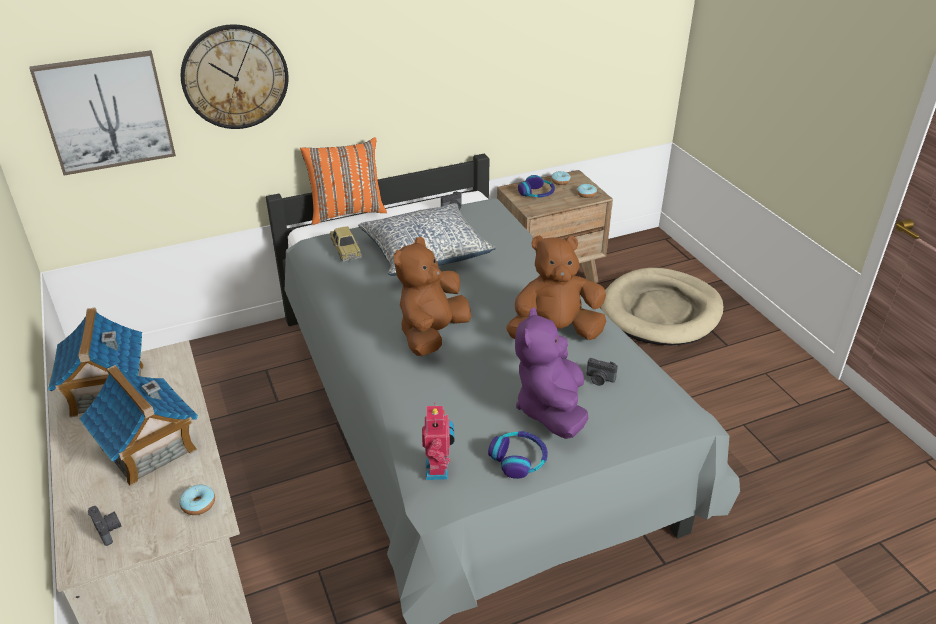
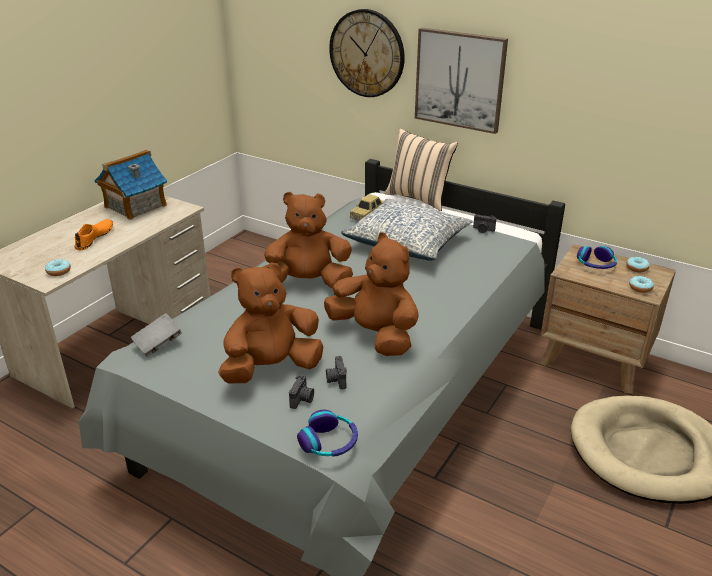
camera: 55 degrees right, 5 degrees down
(106, 112) = (285, 53): picture -> picture (460, 80)
(109, 530) = (22, 256): camera -> camera (302, 399)
(148, 449) = (95, 238): toy house -> orange shoe
(347, 212) = (419, 198): orange pillow -> beige pillow
(439, 470) = (158, 344): toy robot -> grey book
(519, 459) = (197, 374): headphones -> headphones (329, 442)
(551, 409) = (271, 368): purple plush toy -> brown plush toy

